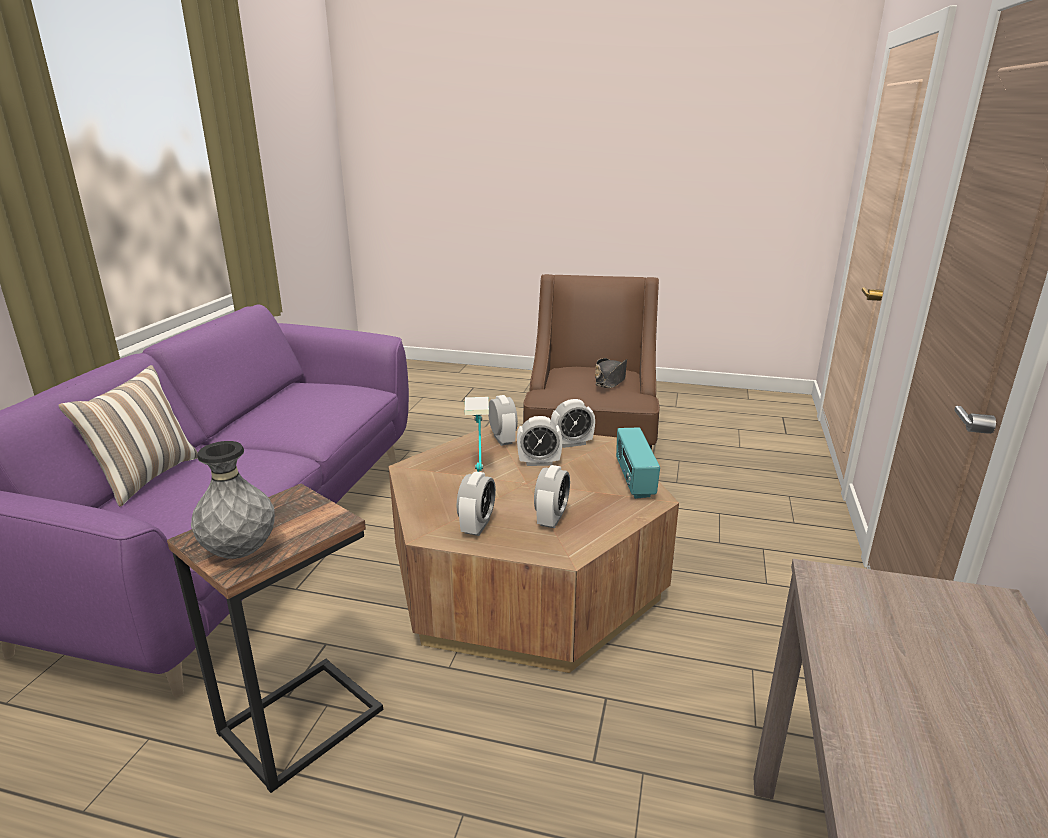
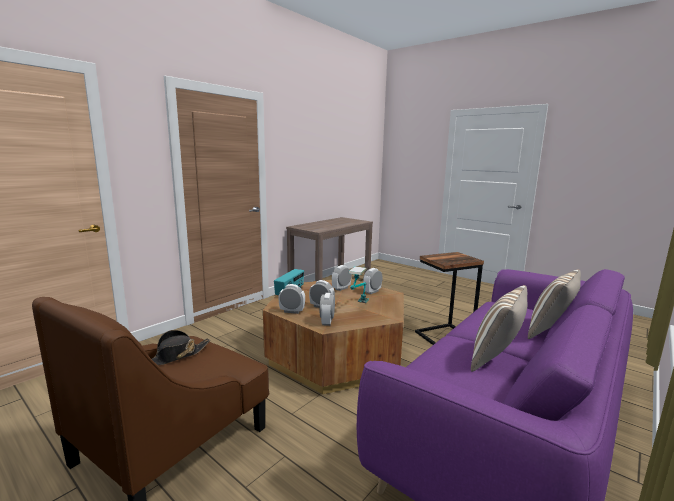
camera: 155 degrees left, 10 degrees down
(240, 553) = (457, 255): grey vase -> none
(267, 422) = (496, 359): none -> pillow

